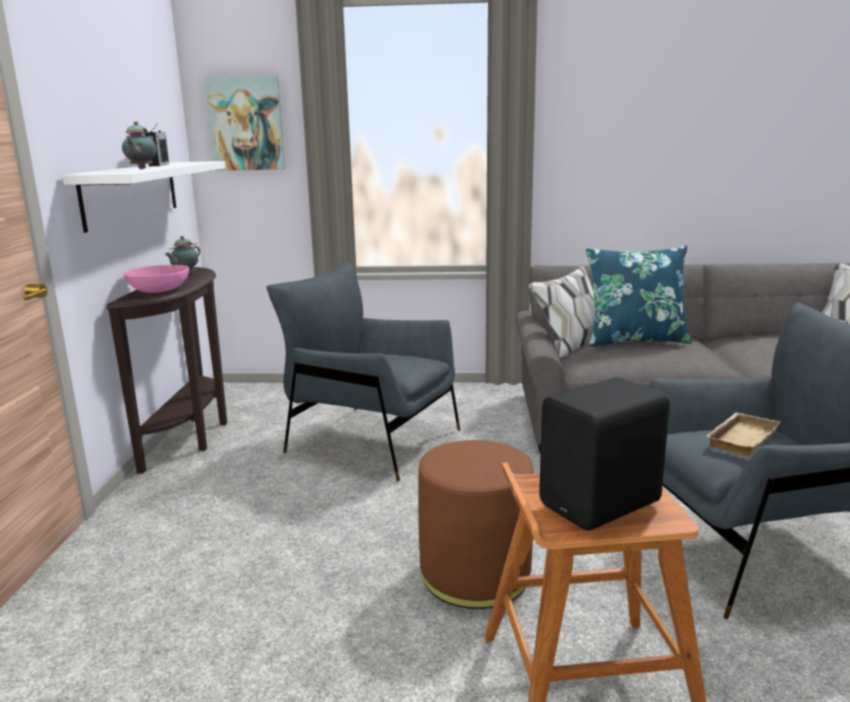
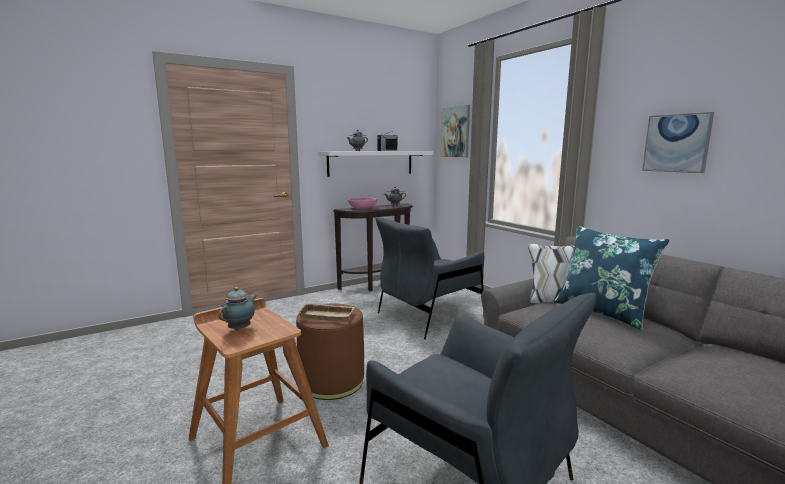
camera: 55 degrees right, 5 degrees down
(372, 440) = (429, 316): grey armchair -> grey armchair turned 120 degrees counterclockwise
(603, 504) = (241, 328): black speaker -> teapot
(618, 142) = (676, 143): none -> picture
(740, 438) = (457, 377): beige tray -> beige tray (328, 315)

